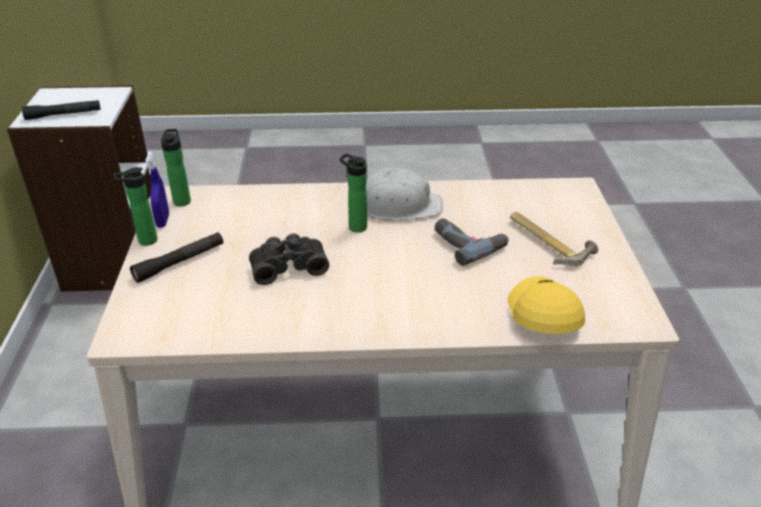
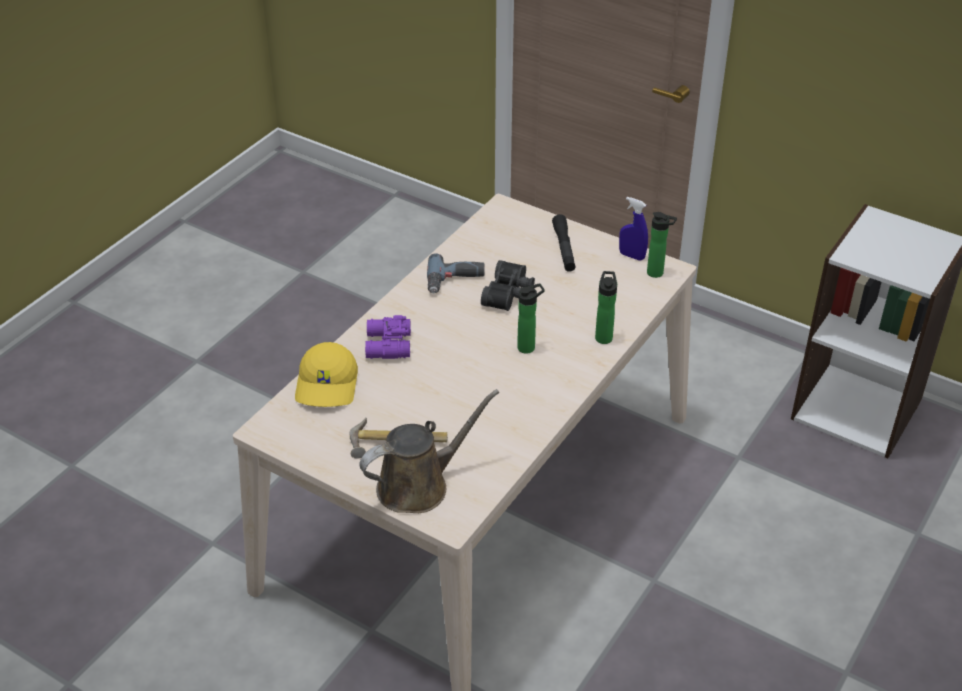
camera: 125 degrees right, 5 degrees up
(63, 115) = (876, 238): black flashlight -> none
(144, 241) = (609, 241): bottle -> bottle (603, 336)
(398, 206) = (536, 385): white hard hat -> none
(447, 305) = (387, 346): none -> purple binoculars
(468, 243) = (443, 396): power drill -> power drill (455, 281)
(542, 314) = (328, 385): yellow cap -> yellow cap turned 60 degrees clockwise
(570, 213) = (419, 485): none -> brown watering can

